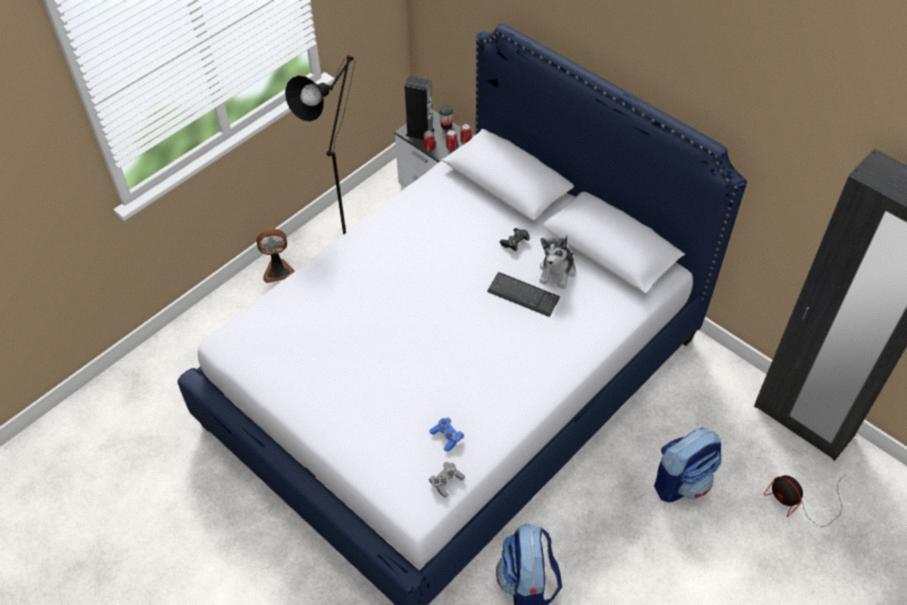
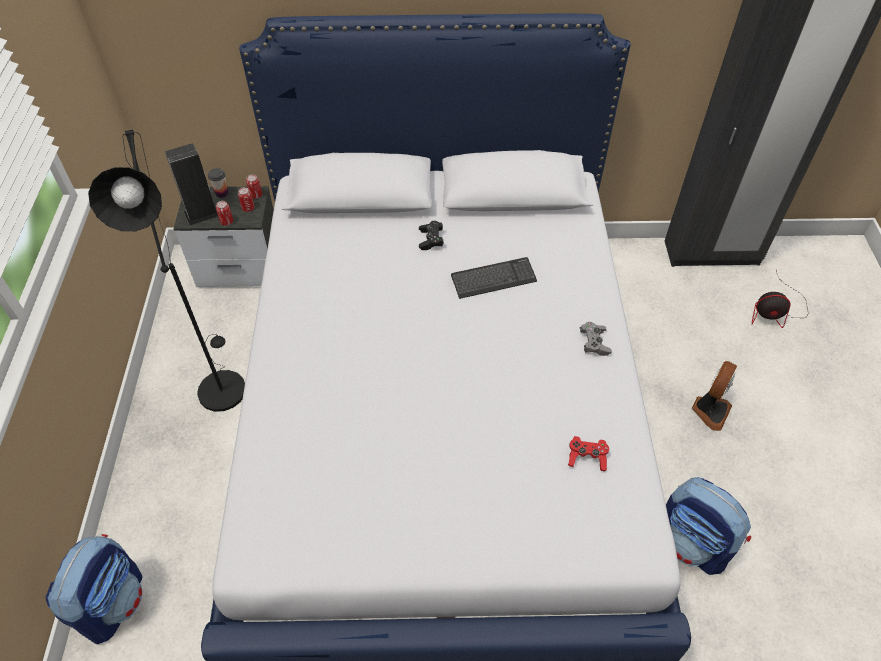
camera: 45 degrees left, 0 degrees up
(278, 270) = (153, 452): fan -> fan (710, 410)
(446, 482) = (638, 500): grey game controller -> grey game controller (594, 343)
(447, 437) = (586, 457): blue game controller -> red game controller
(557, 271) = (496, 239): plush toy -> none
(682, 481) = (693, 359): backpack -> backpack (113, 602)

